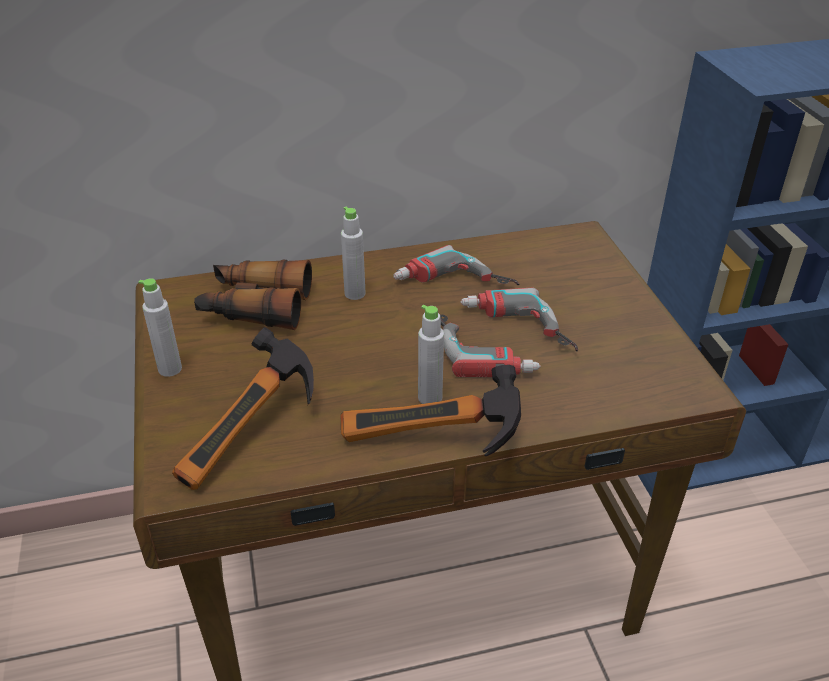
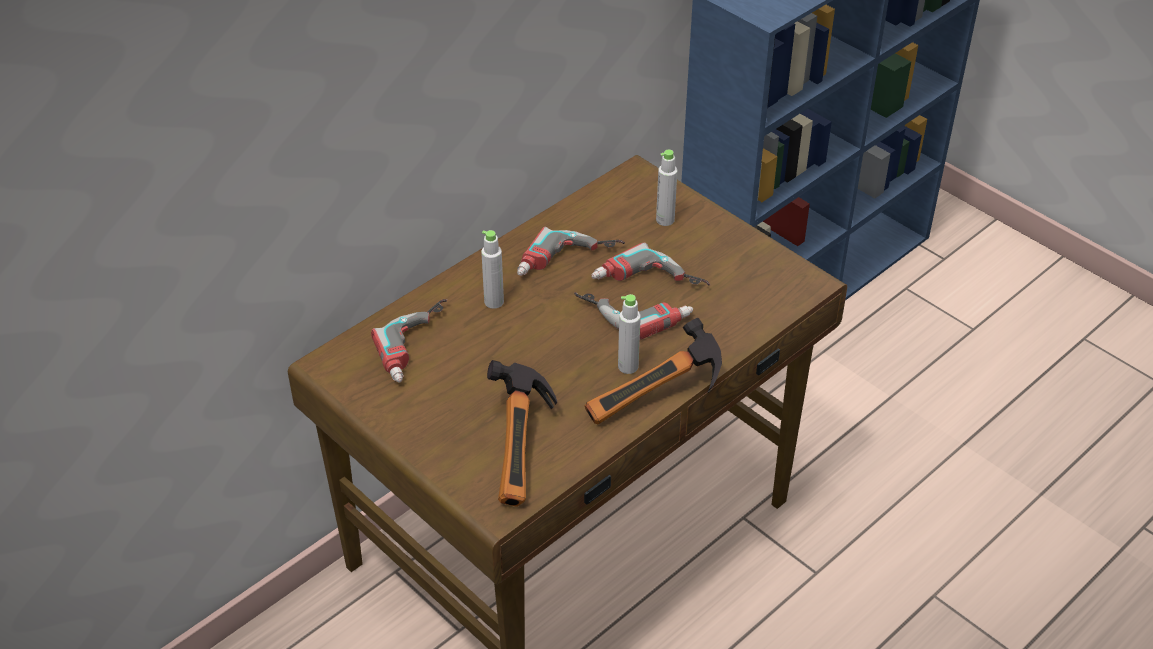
camera: 30 degrees left, 5 degrees up
(170, 369) = (404, 428): grey bottle -> grey bottle (665, 220)
(255, 307) = (420, 346): binoculars -> power drill

